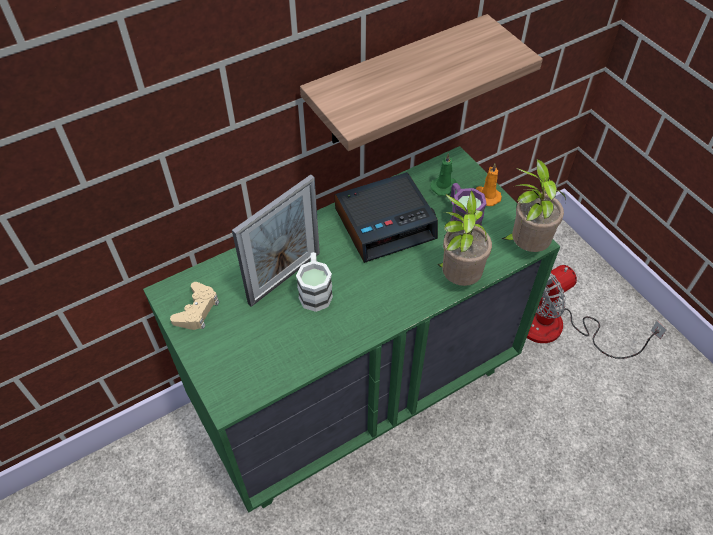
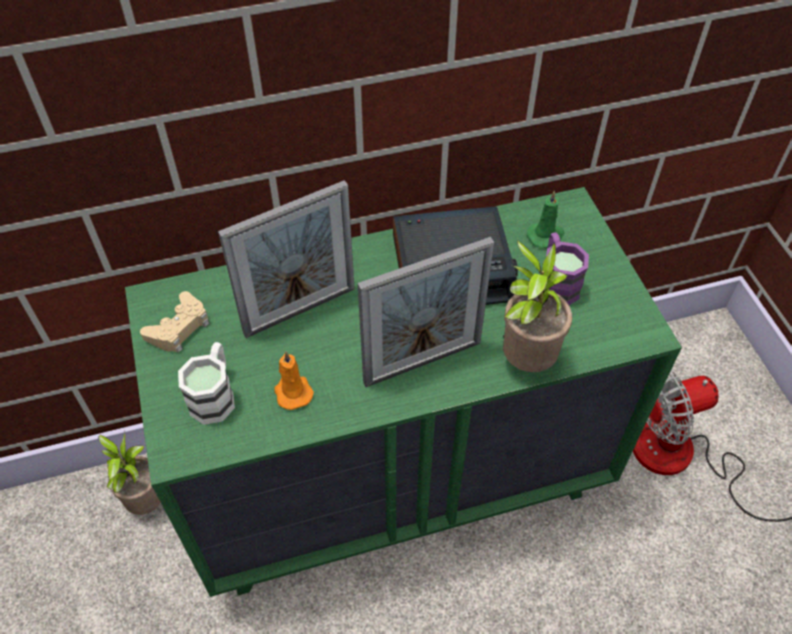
camera: 15 degrees right, 0 degrees up
(315, 291) = (333, 335): white mug -> white mug (215, 394)
(386, 296) = (422, 362): none -> picture frame
(396, 83) = (497, 83): shelf -> none
(486, 196) = (599, 259): orange candle -> orange candle (292, 391)
(525, 246) = (632, 337): potted plant -> potted plant (145, 501)

